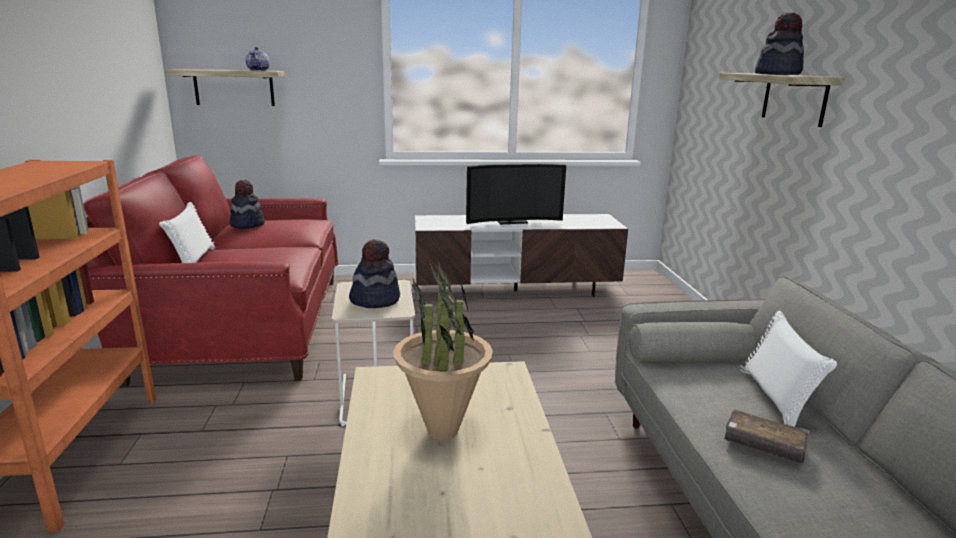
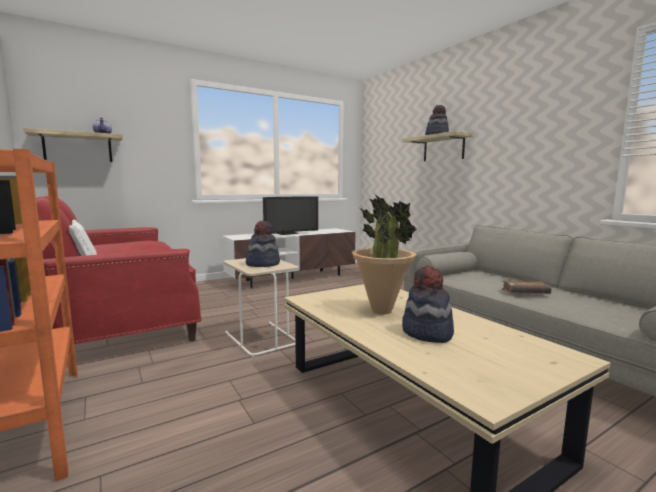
camera: 25 degrees left, 10 degrees down
(247, 224) = (104, 244): hat -> hat (426, 333)
(777, 398) = (505, 279): white pillow -> none

